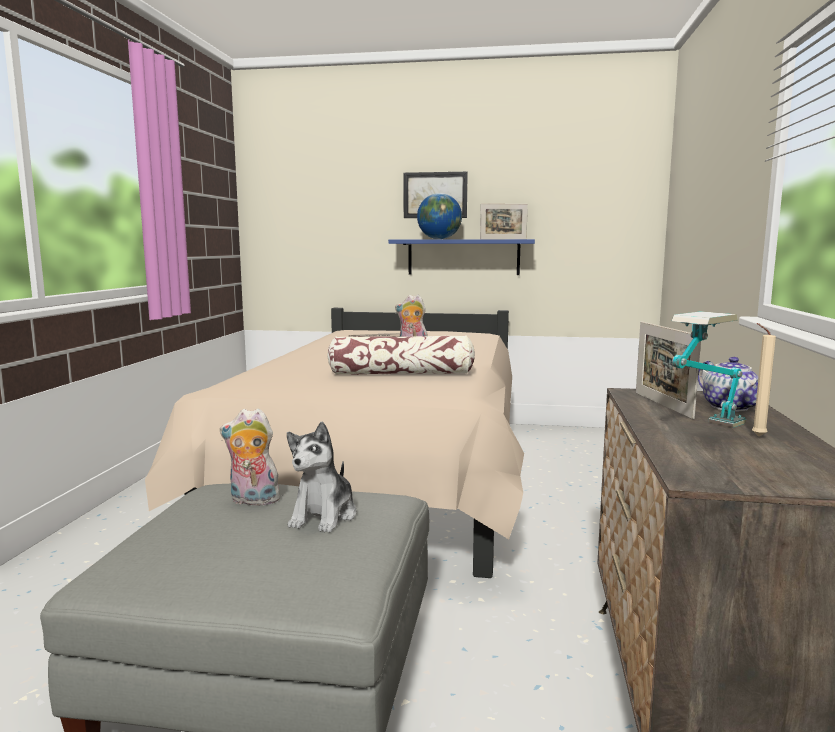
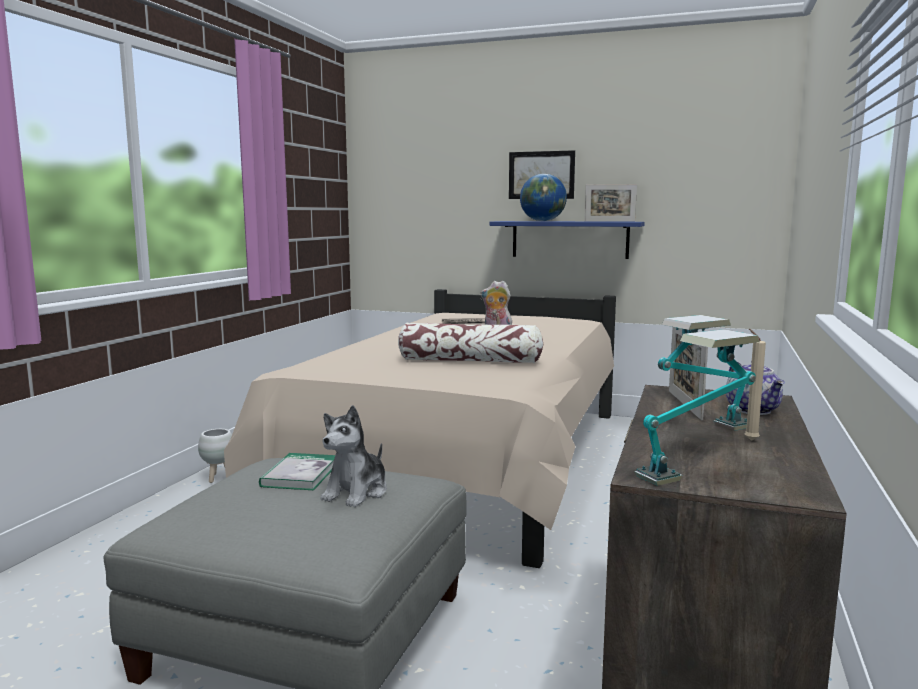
camera: 10 degrees right, 0 degrees up
(126, 509) = (218, 478): none -> white planter
(252, 501) = (300, 475): plush toy -> book
(736, 468) = (695, 469): none -> table lamp

